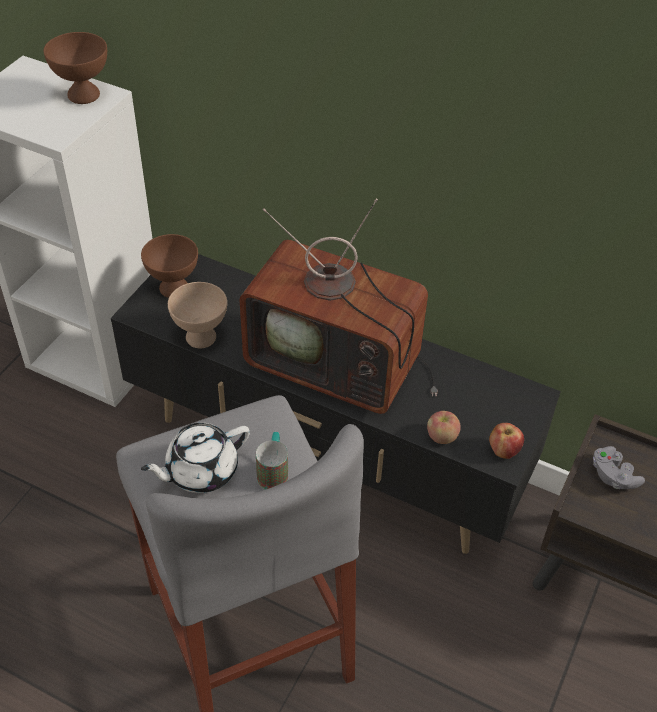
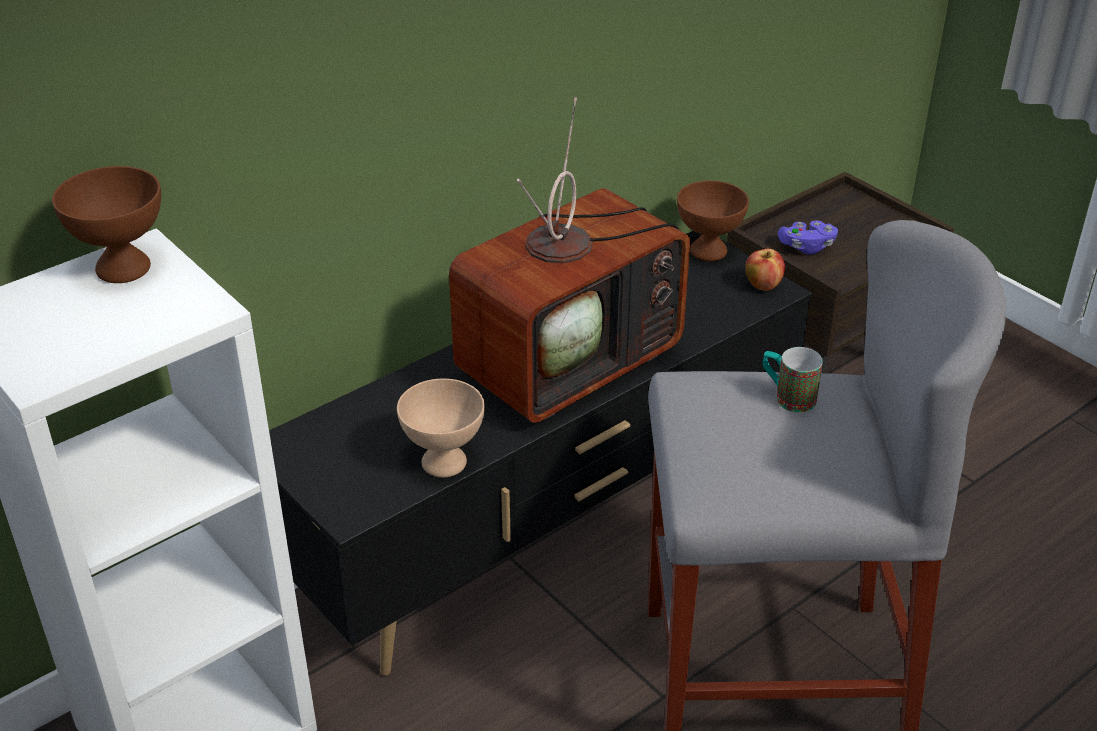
camera: 65 degrees left, 10 degrees down
(173, 289) = (329, 466): brown bowl -> brown bowl (709, 251)
(200, 471) = (760, 453): white teapot -> none
(441, 436) = (722, 319): apple -> none
(613, 476) = (806, 247): grey game controller -> purple game controller

